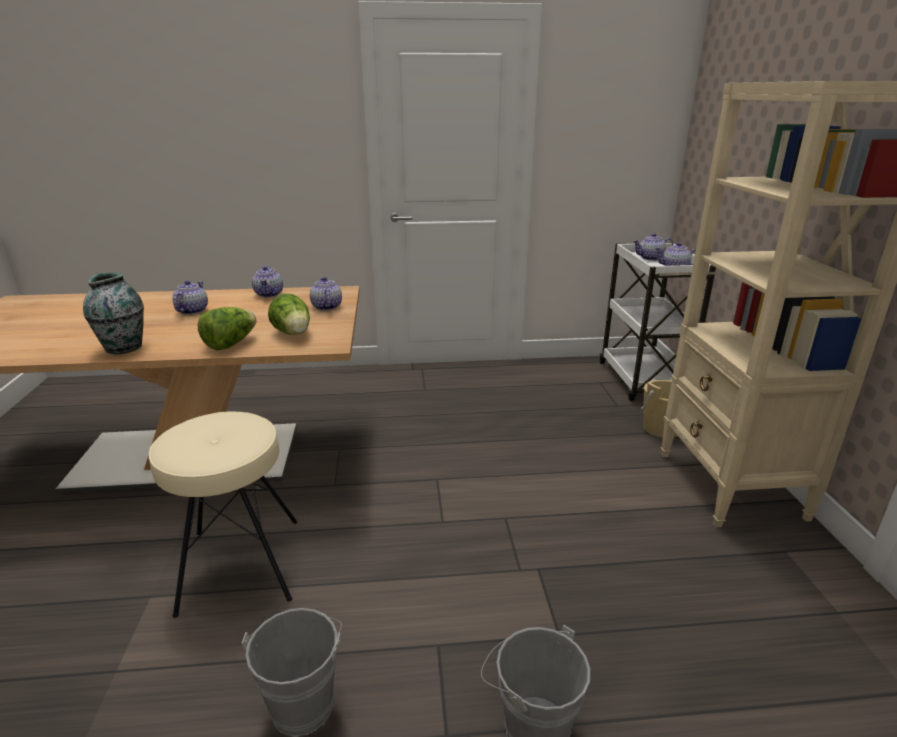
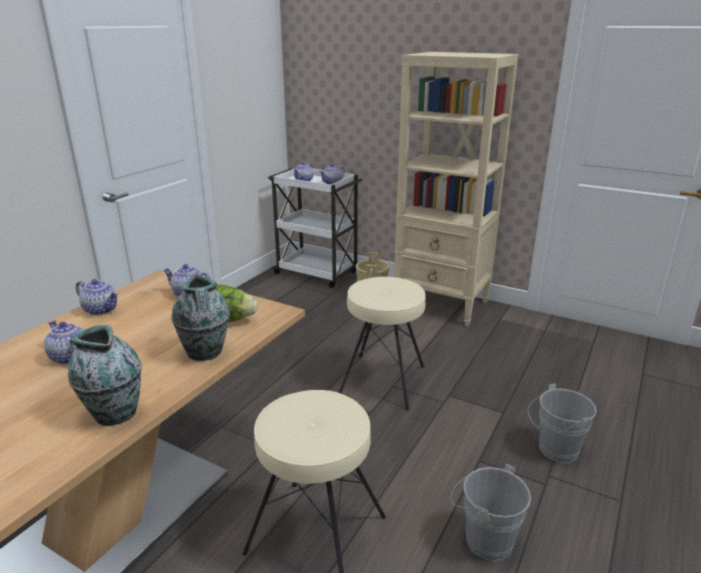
camera: 55 degrees left, 0 degrees up
(230, 344) = (205, 353): lettuce -> vase
(505, 507) = (383, 381): none -> beige stool

